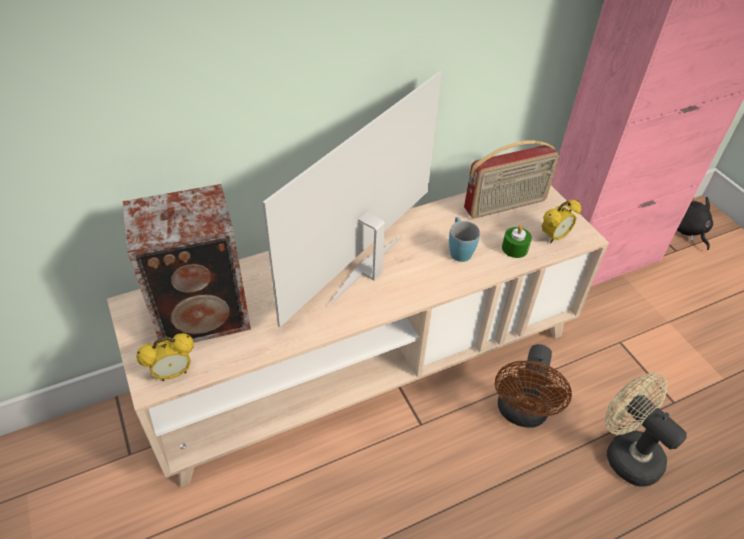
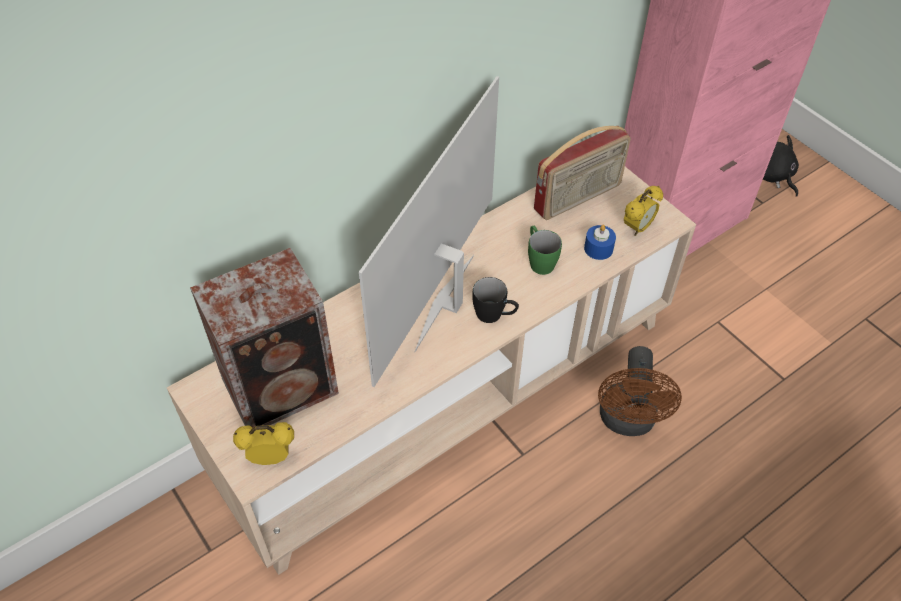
camera: 10 degrees left, 5 degrees up
(173, 373) = (270, 457): alarm clock -> alarm clock turned 150 degrees counterclockwise
(407, 288) = (494, 315): none -> black mug
(459, 250) = (539, 261): blue mug -> green mug
(514, 248) = (598, 248): green candle -> blue candle
(626, 453) = (743, 443): beige fan -> none

